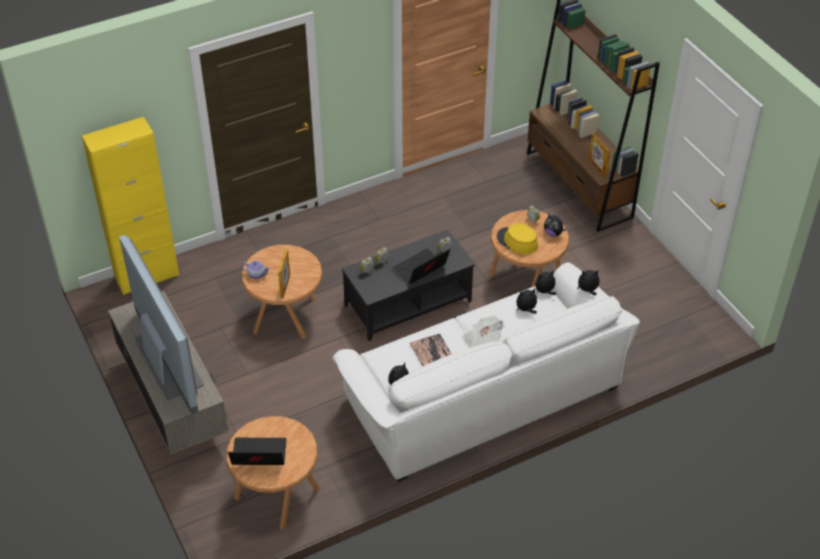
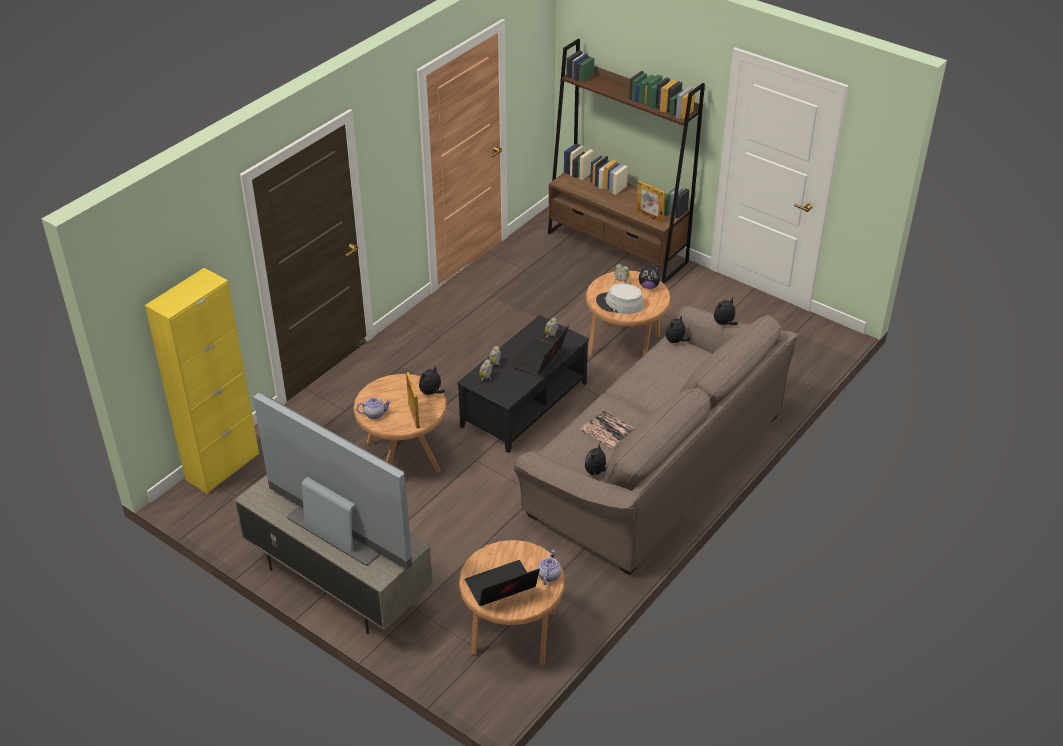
camera: 25 degrees left, 5 degrees down
(301, 459) = (548, 575): none -> teapot
(481, 393) = (654, 464): white sofa -> brown sofa
(482, 340) = (647, 404): newspaper -> none
(517, 241) = (619, 303): yellow hat -> grey hat
(526, 309) = (670, 362): plush toy -> plush toy (431, 393)

